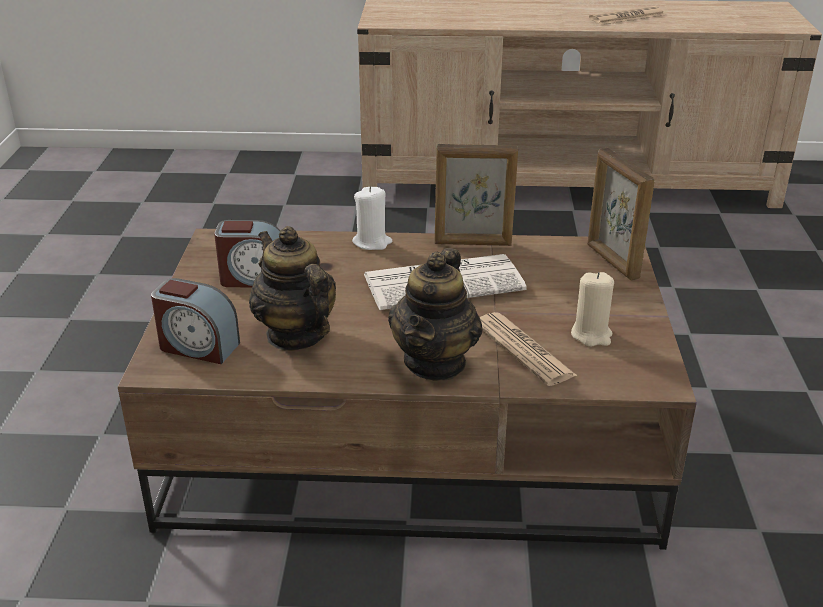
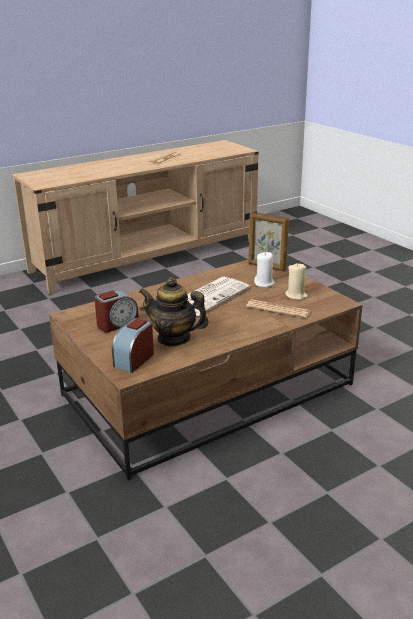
camera: 35 degrees left, 5 degrees down
(198, 346) = (134, 359): alarm clock -> alarm clock turned 135 degrees clockwise
(372, 242) = (152, 291): white candle -> white candle (264, 283)
(435, 362) = (250, 326): teapot -> none
(473, 243) = (199, 277): picture frame -> none

